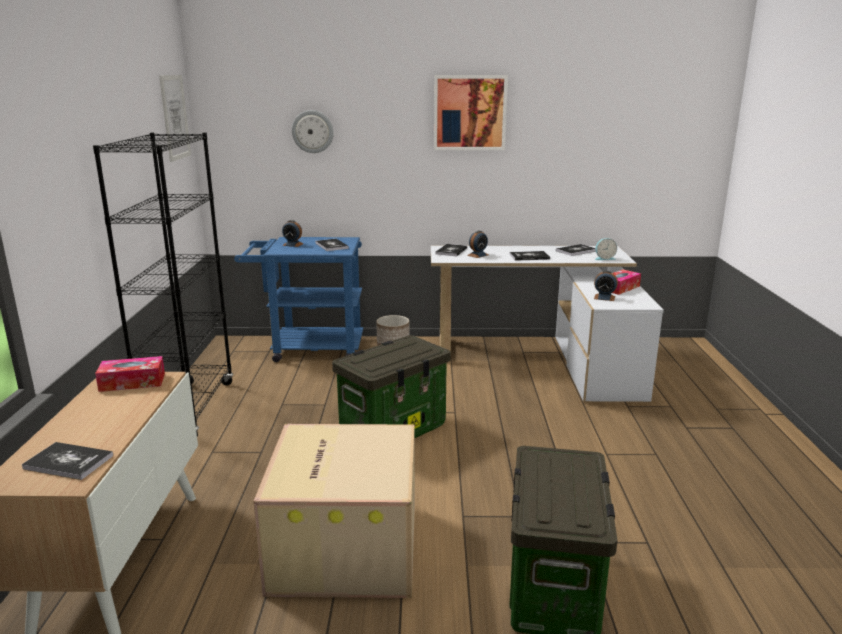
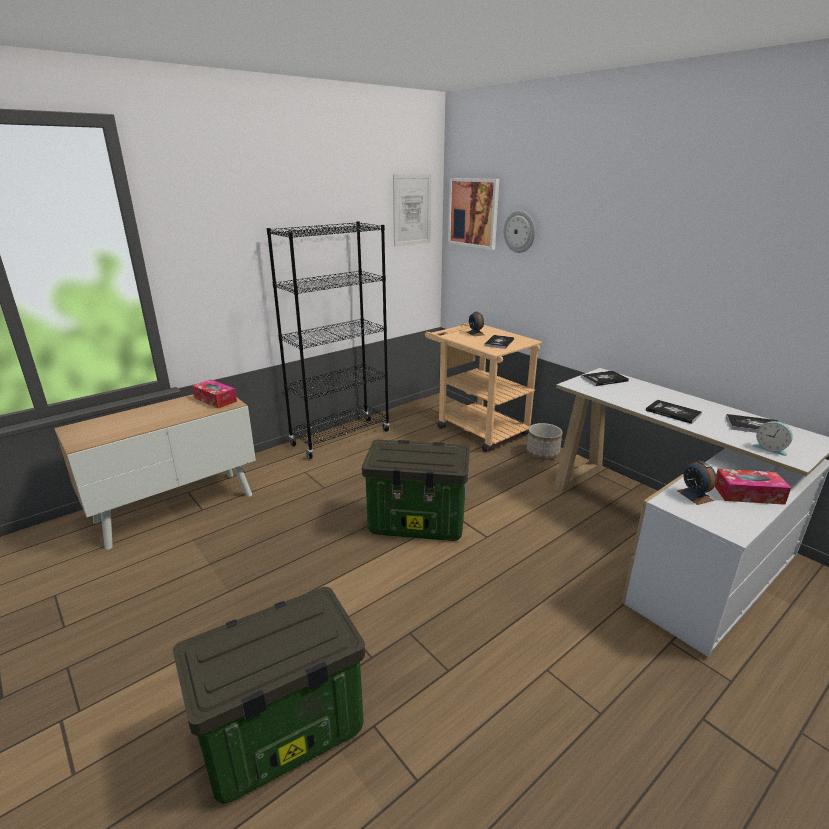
camera: 50 degrees right, 5 degrees up
(68, 462) = (102, 431): book -> none
(308, 349) = (476, 428): blue cart -> beige cart
(343, 546) = (249, 581): cardboard box -> none
(469, 113) = (669, 225): picture -> picture (473, 213)
(477, 255) = (620, 392): alarm clock -> none

